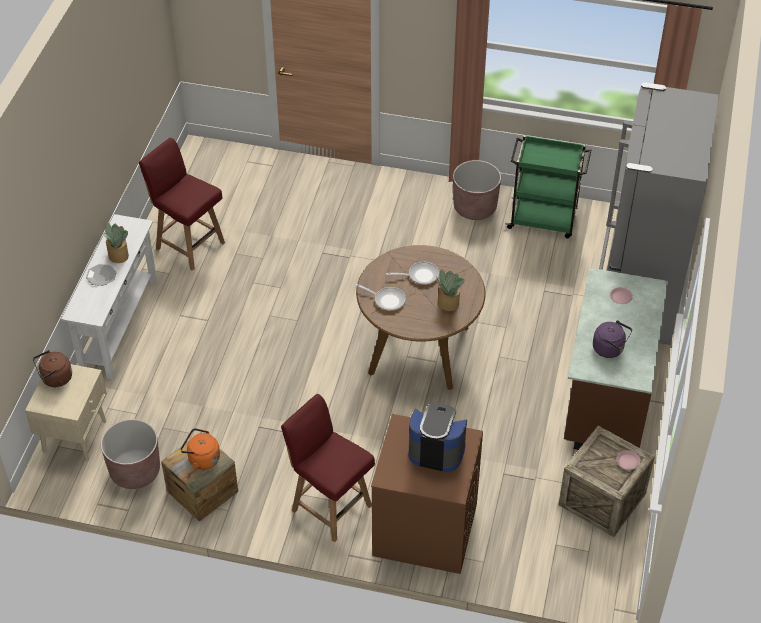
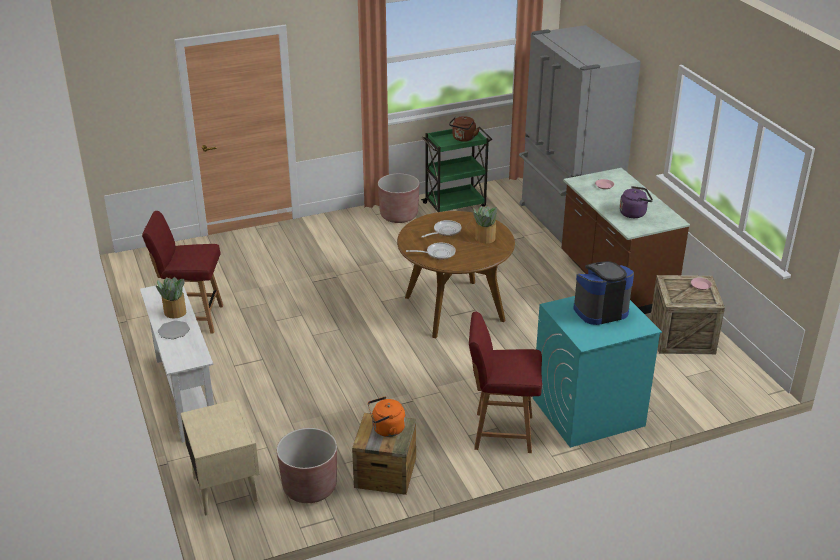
camera: 35 degrees left, 15 degrees down
(55, 379) = (201, 423): brown kettle -> brown kettle (463, 139)
(424, 530) = (587, 412): brown washing machine -> turquoise washing machine

